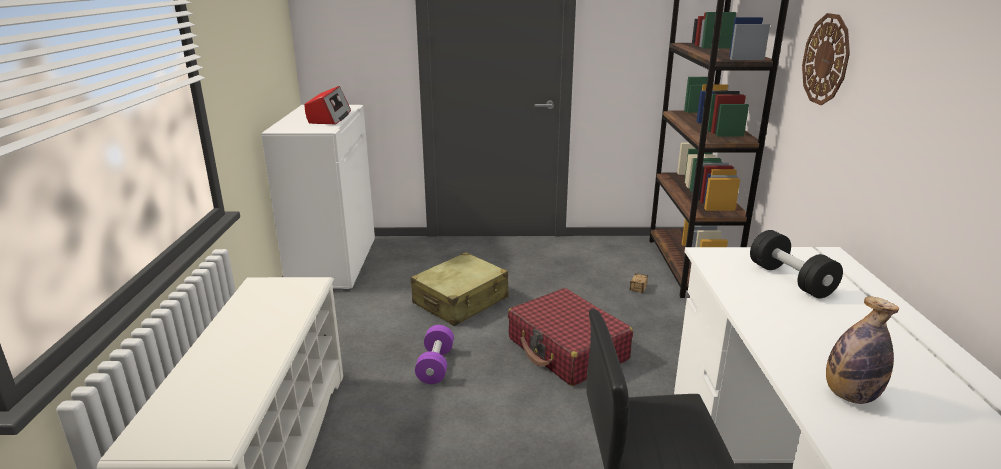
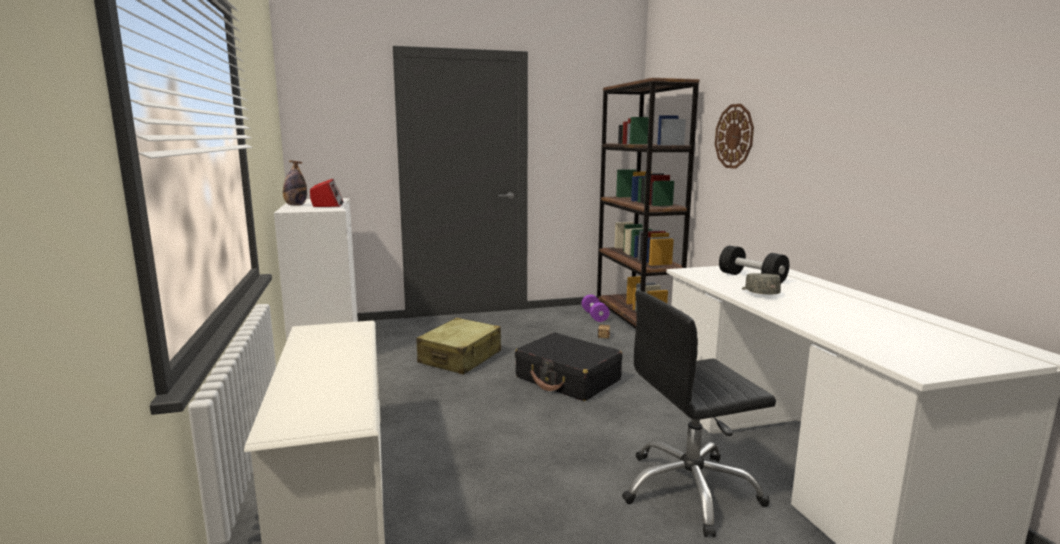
camera: 15 degrees left, 10 degrees down
(435, 365) = (461, 401): purple dumbbell -> purple dumbbell (594, 316)
(567, 349) = (568, 379): red suitcase -> black suitcase
(780, 314) = (759, 293): none -> grey cap
(850, 395) = (832, 321): bottle -> bottle (295, 205)

